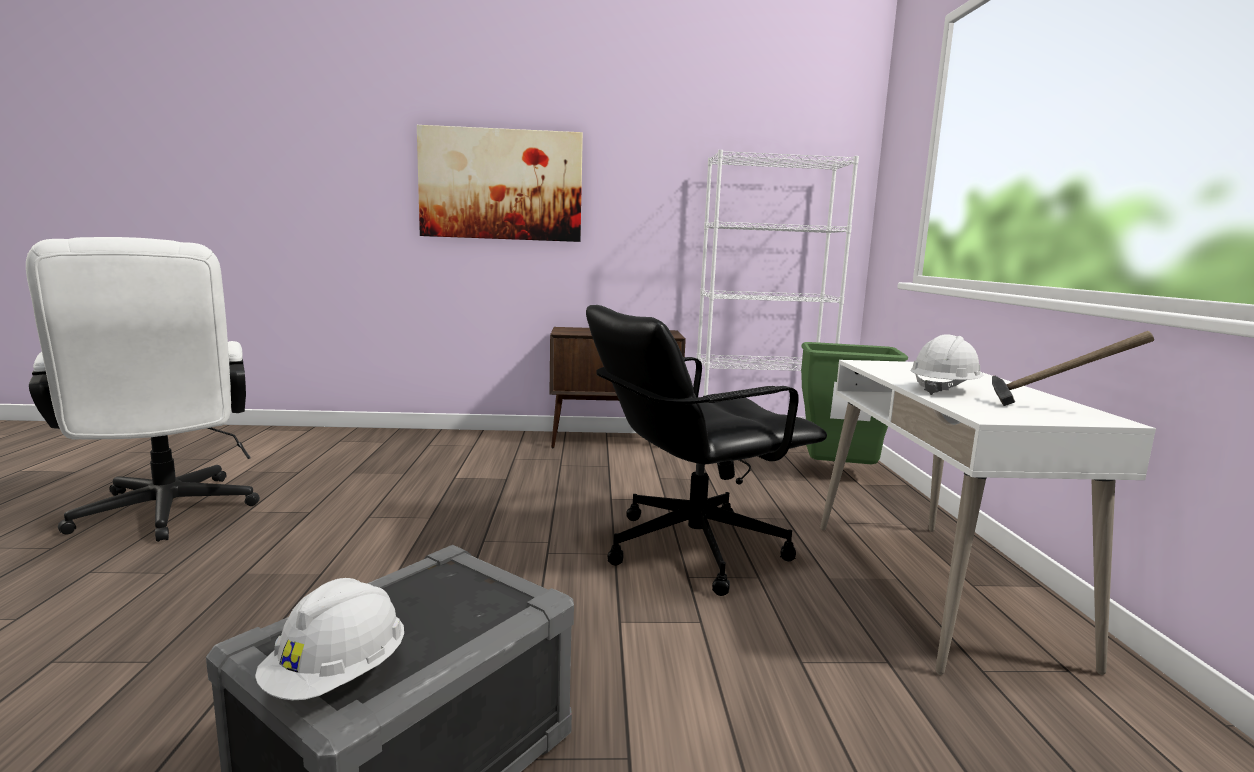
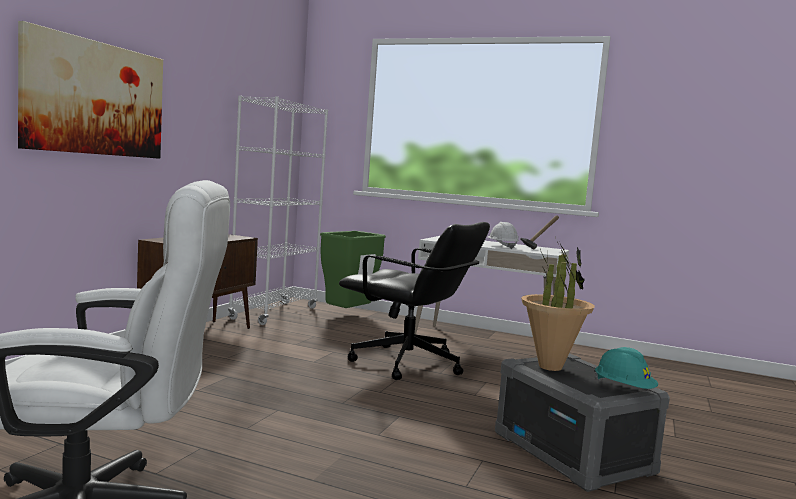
camera: 65 degrees left, 5 degrees down
(338, 677) = (624, 389): white hard hat -> turquoise hard hat
(446, 588) = (550, 367): none -> potted plant
(691, 548) = (408, 364): black office chair -> black office chair turned 60 degrees counterclockwise

